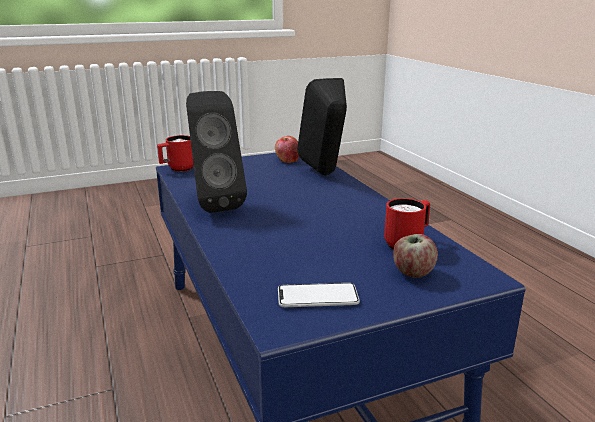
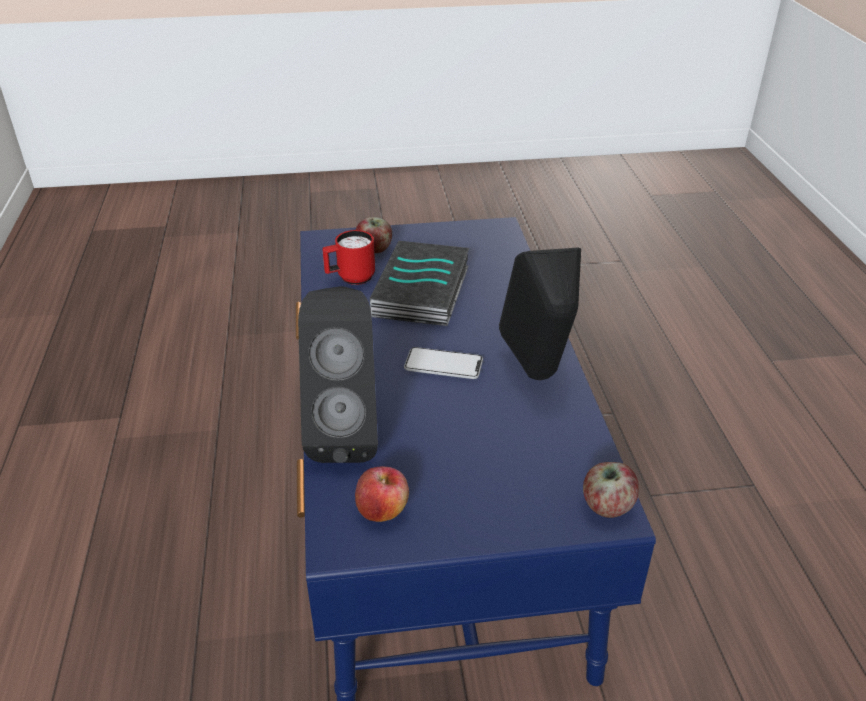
camera: 165 degrees left, 15 degrees up
(177, 169) = (606, 506): red mug -> apple
(317, 297) = (463, 242): phone -> phone (443, 364)
(329, 242) = (423, 292): none -> book

